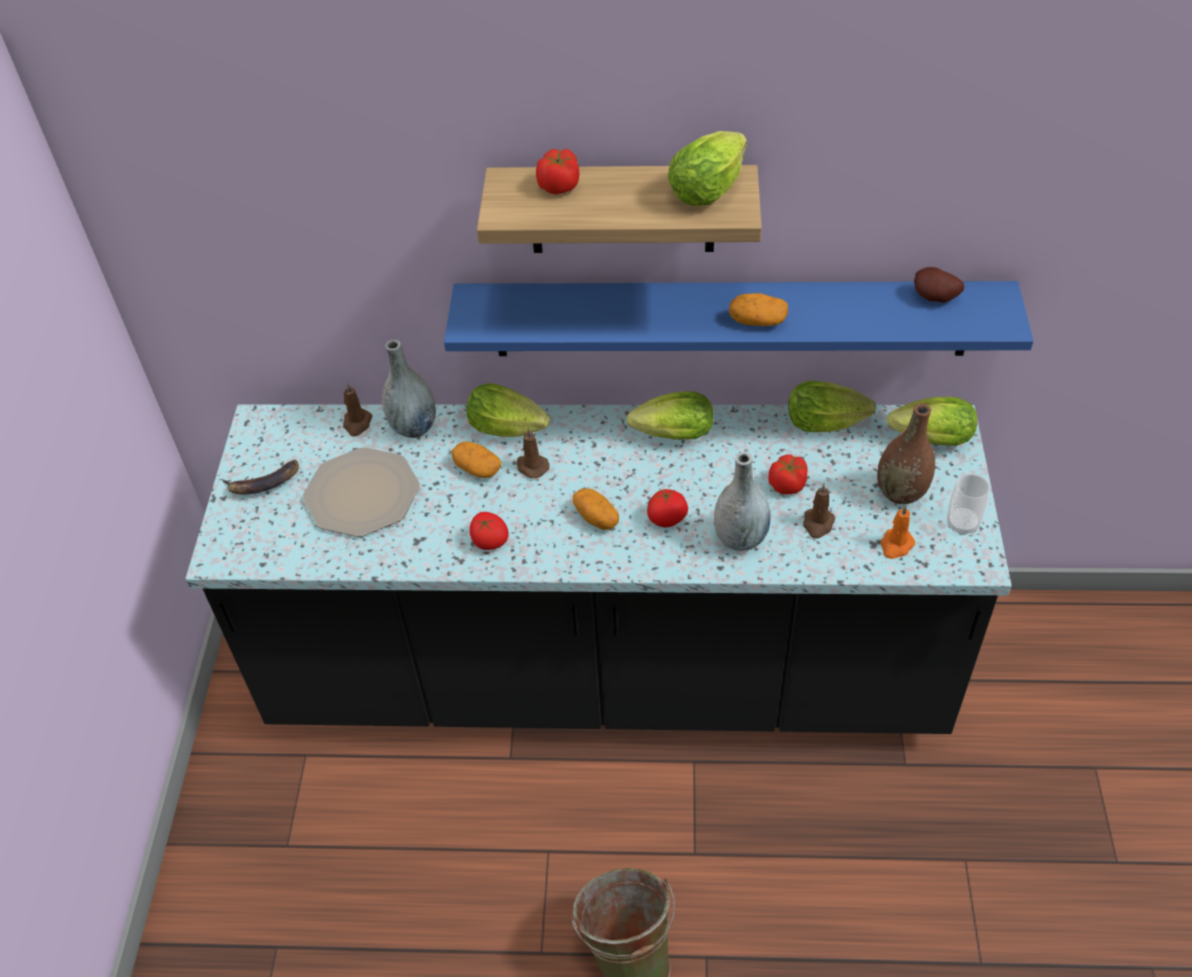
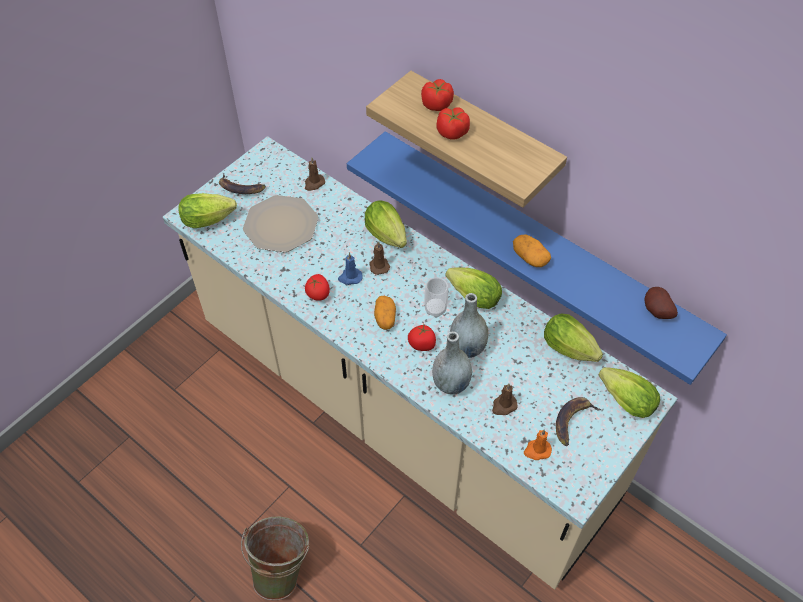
camera: 35 degrees right, 5 degrees up
(413, 427) = (339, 204): grey vase -> grey vase (467, 348)
(477, 469) = (350, 248): potato -> none
(510, 500) = (350, 277): none -> blue candle
(607, 674) = (401, 413): black counter -> beige counter
(710, 188) = (521, 156): lettuce -> lettuce (211, 219)
(787, 484) = (509, 370): tomato -> tomato (452, 132)
(901, 492) = (572, 421): brown vase -> banana
(962, 524) = (591, 466): cup -> cup (435, 309)

